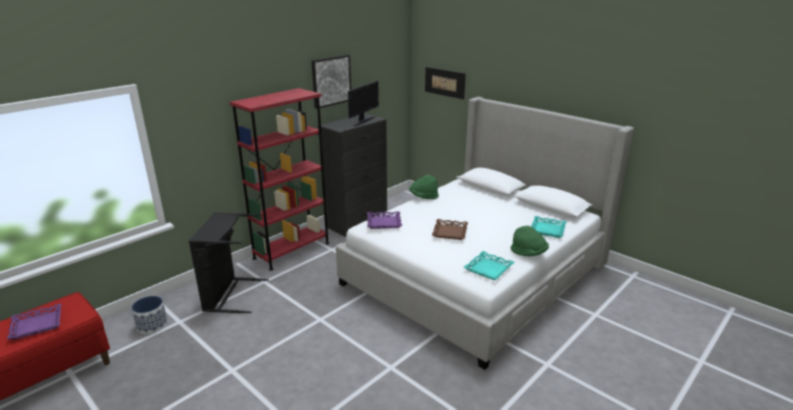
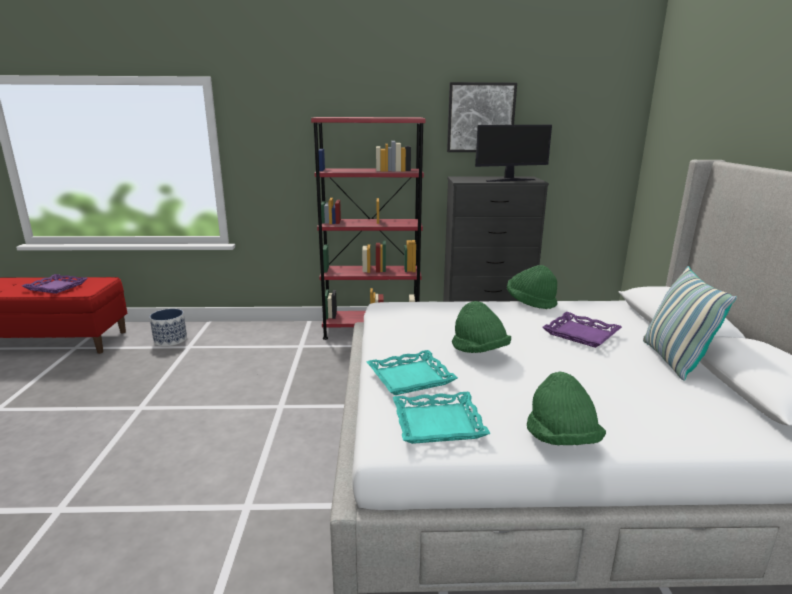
camera: 45 degrees right, 5 degrees down
(229, 295) = (256, 344): black laundry basket -> none
(384, 222) = (414, 308): purple tray -> purple tray (581, 334)
(444, 82) = (682, 141): picture -> none
(449, 232) = (479, 351): brown tray -> green hat
(513, 205) = (673, 360): none -> pillow
(547, 229) = (680, 422): turquoise tray -> turquoise tray (410, 377)

